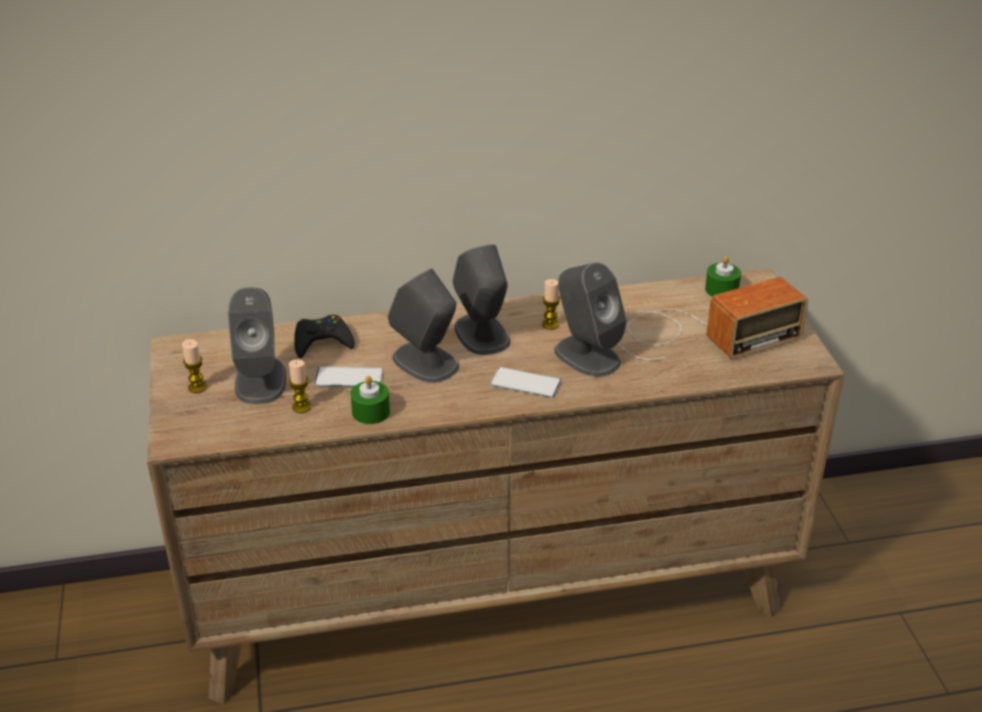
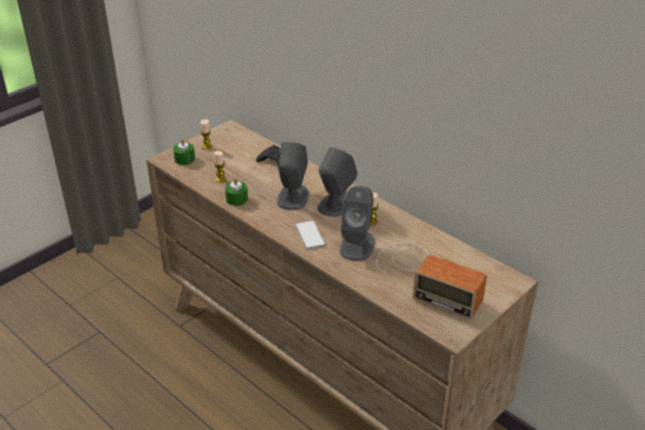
camera: 55 degrees right, 0 degrees up
(260, 380) = (229, 159): grey speaker -> none
(348, 378) = (256, 181): phone -> none
(721, 290) = (485, 270): green candle -> green candle (184, 159)

